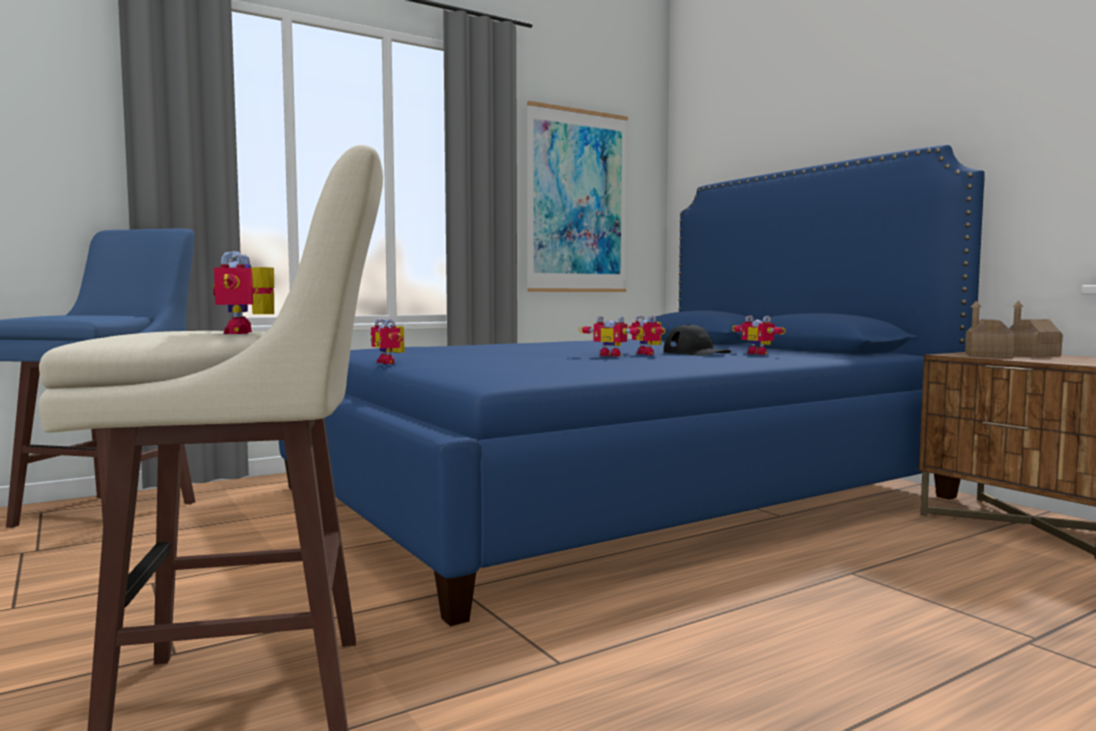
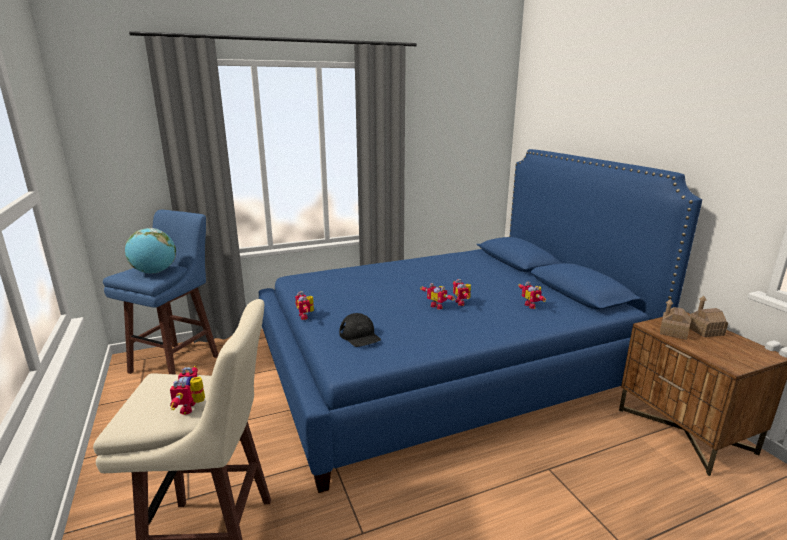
camera: 10 degrees right, 15 degrees up
(93, 314) = (154, 272): none -> globe
(577, 201) = (447, 156): picture -> none
(696, 353) = (492, 302): black cap -> black cap (360, 336)

